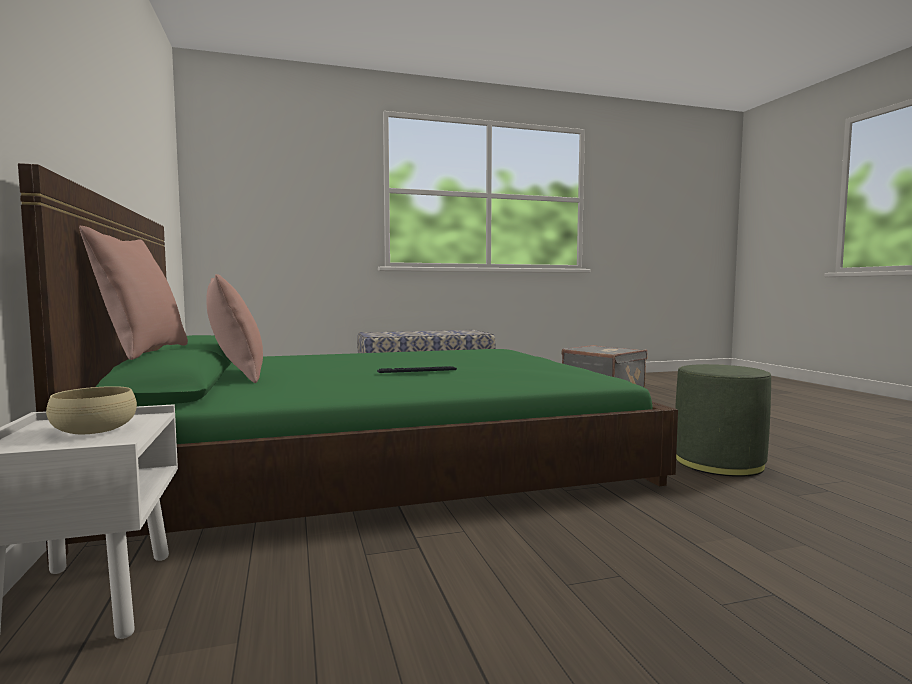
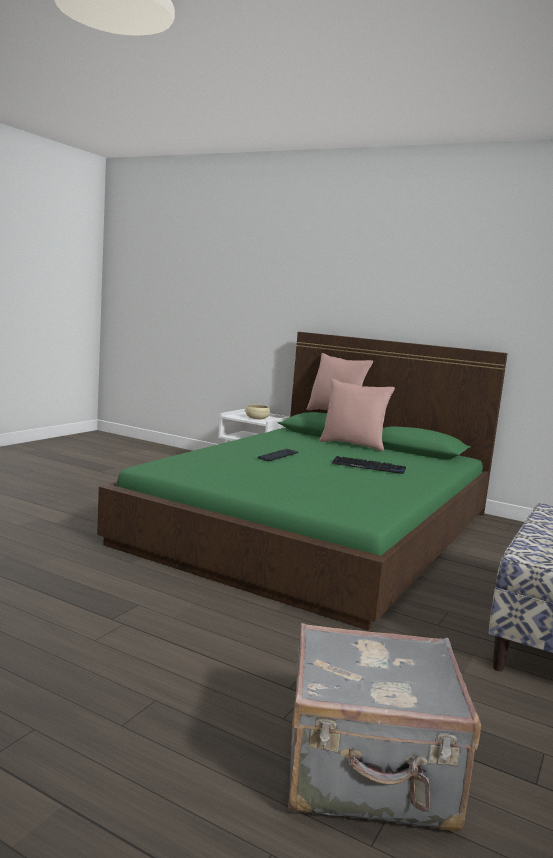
camera: 135 degrees right, 5 degrees up
(356, 360) = (368, 467): none -> keyboard
(719, 463) = (67, 579): green ottoman -> none

